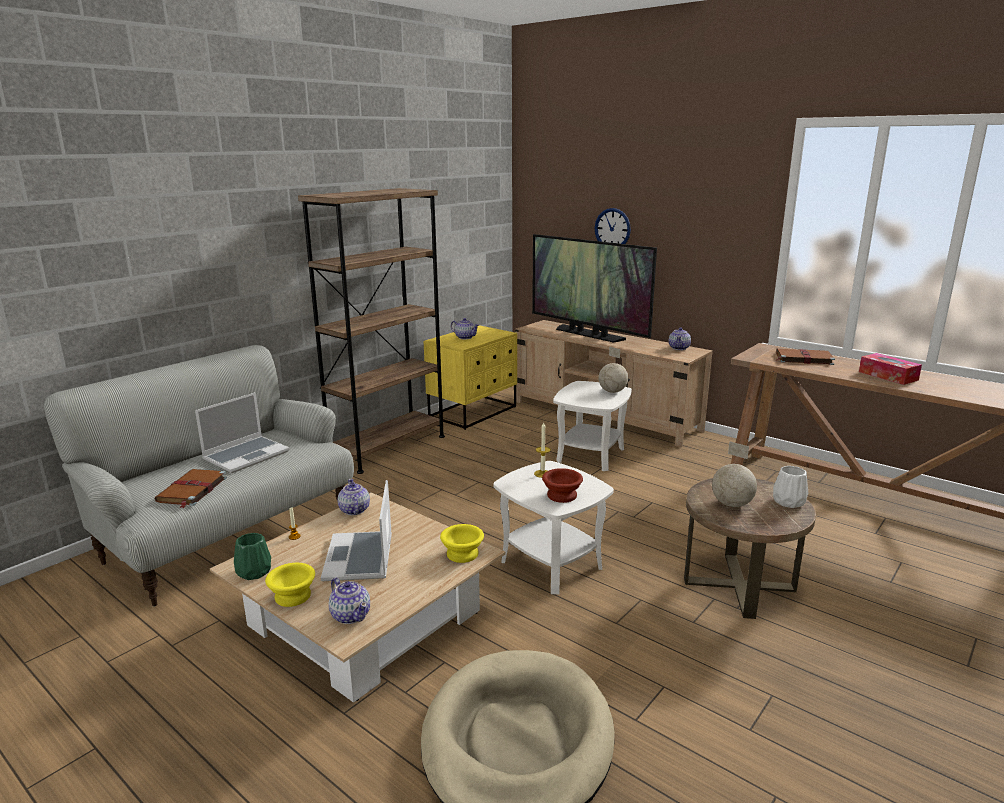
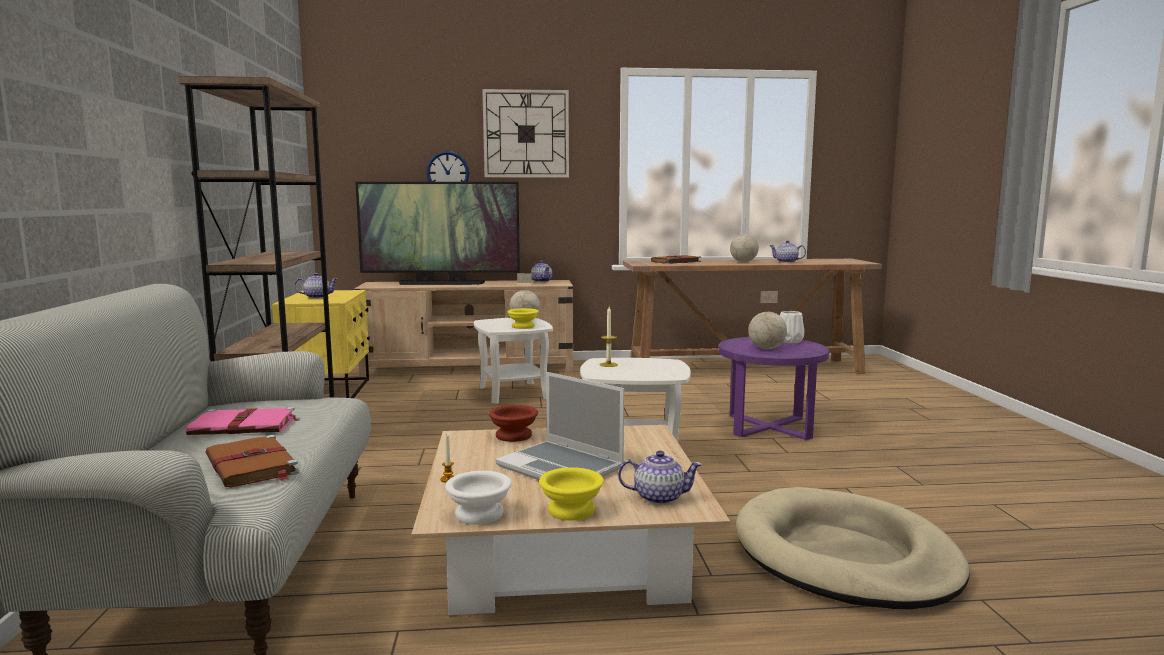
camera: 45 degrees left, 10 degrees down
(247, 455) = (245, 426): laptop -> pink book
(253, 572) = (477, 514): green vase -> white bowl
(354, 510) = (461, 445): teapot -> teapot (786, 262)
(461, 554) = (639, 436): yellow bowl -> yellow bowl (522, 327)
(563, 496) = (659, 370): brown bowl -> brown bowl (515, 436)
(686, 194) = (526, 134): none -> wall clock
(739, 585) = (769, 426): brown side table -> purple side table
(888, 376) = (744, 262): tissue box -> globe

